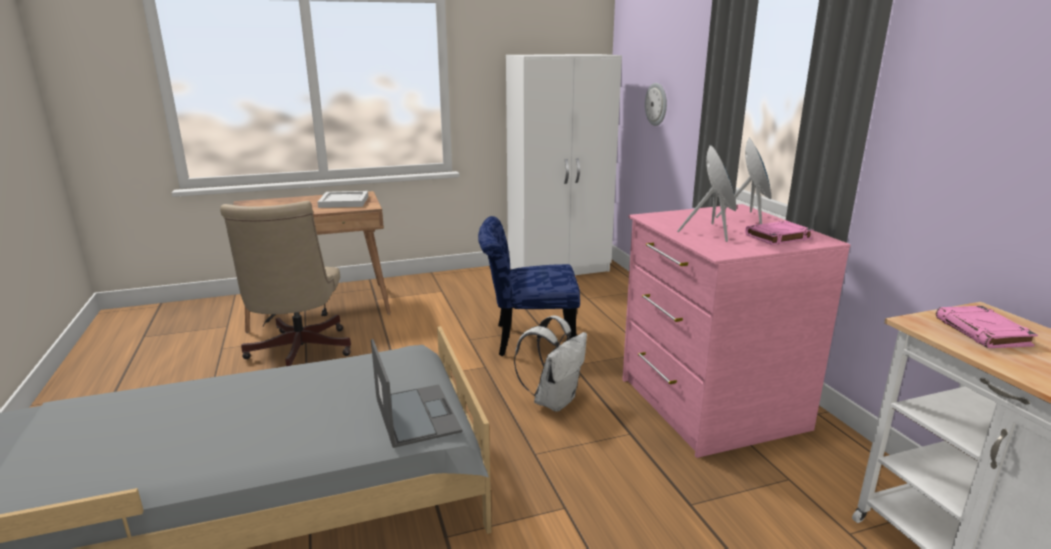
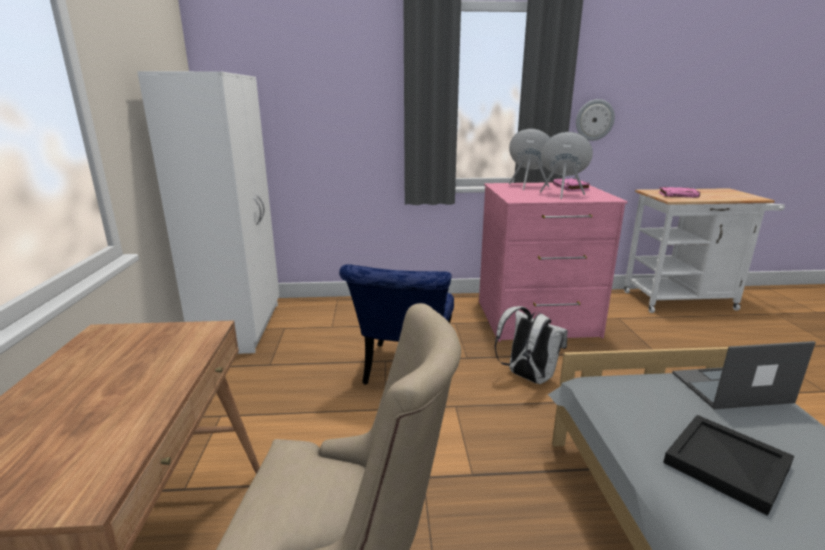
camera: 75 degrees left, 0 degrees up
(304, 392) = (725, 462): none -> black tray
(343, 202) = (137, 352): white tray -> none
(656, 104) = (306, 125): wall clock -> wall clock (594, 120)

